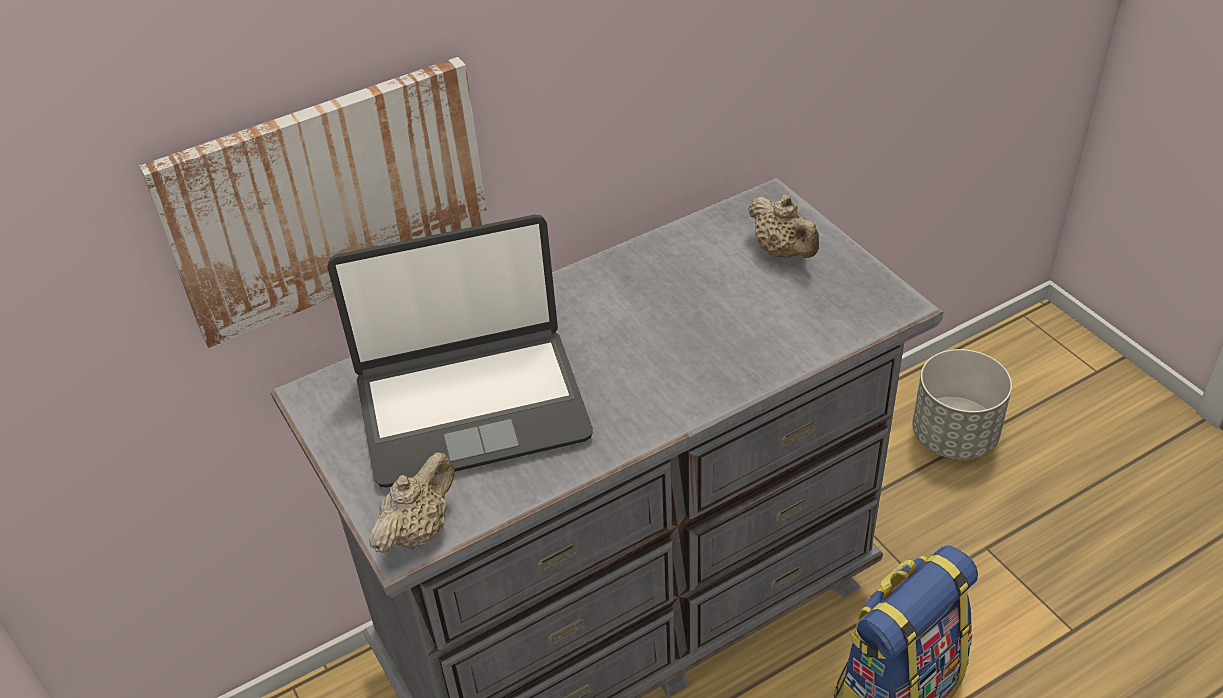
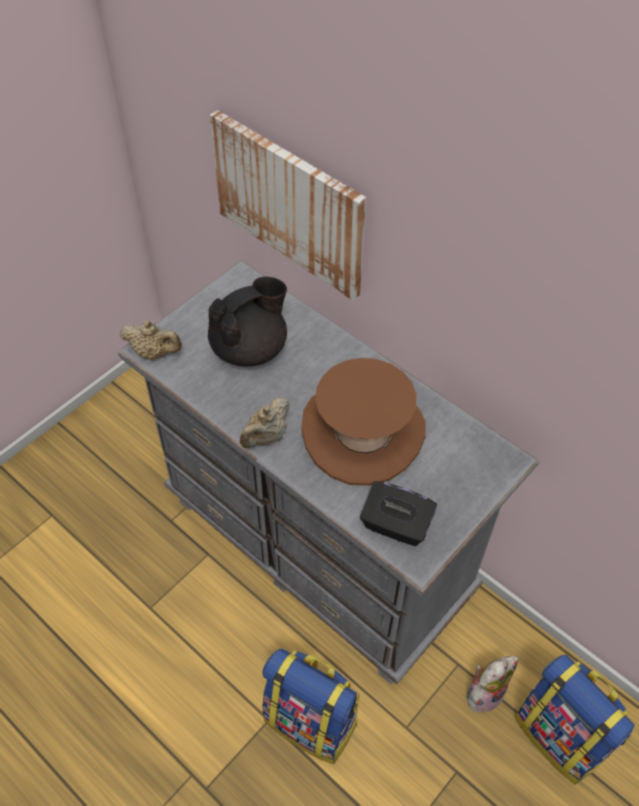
camera: 70 degrees right, 10 degrees up
(471, 406) = (250, 348): laptop -> black teapot
(683, 314) = (363, 433): none -> brown hat
(783, 252) = (449, 478): beige teapot -> beige teapot (266, 436)
(842, 312) = (395, 525): none -> black tissue box
(889, 492) = (484, 692): none -> plush toy
(954, 436) = (561, 735): grey planter -> backpack

